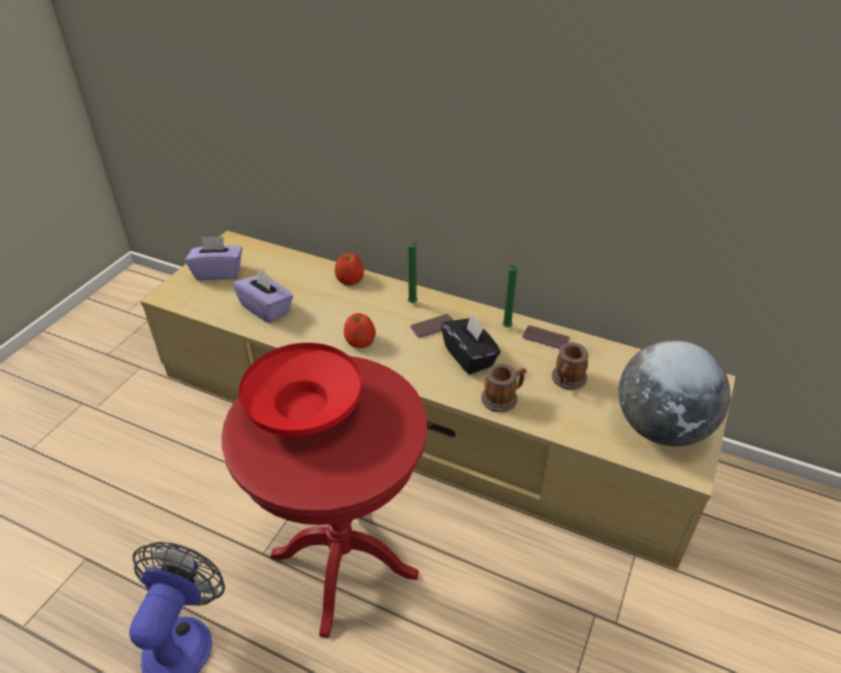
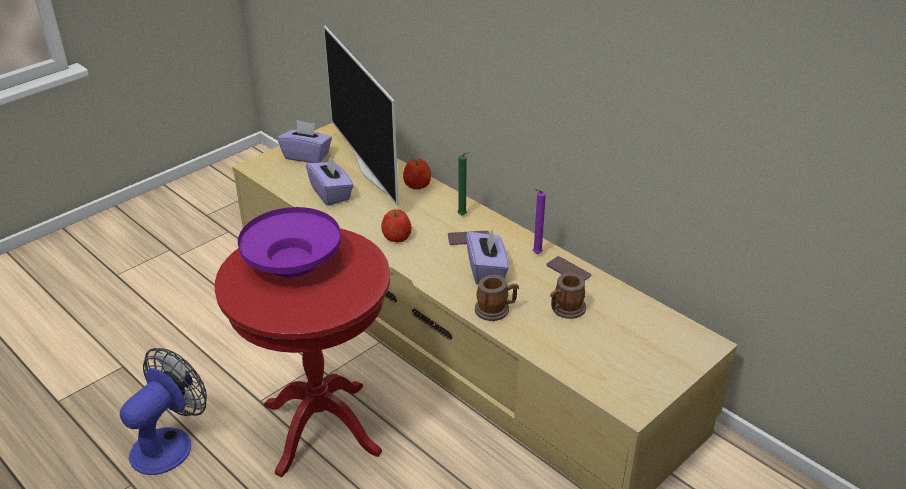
camera: 20 degrees right, 5 degrees down
(296, 276) = (371, 172): none -> television
(304, 410) = (292, 262): red bowl -> purple bowl
(469, 357) = (486, 270): black tissue box -> purple tissue box
(505, 328) = (535, 254): green candle -> purple candle
(661, 428) = (629, 369): globe -> none

